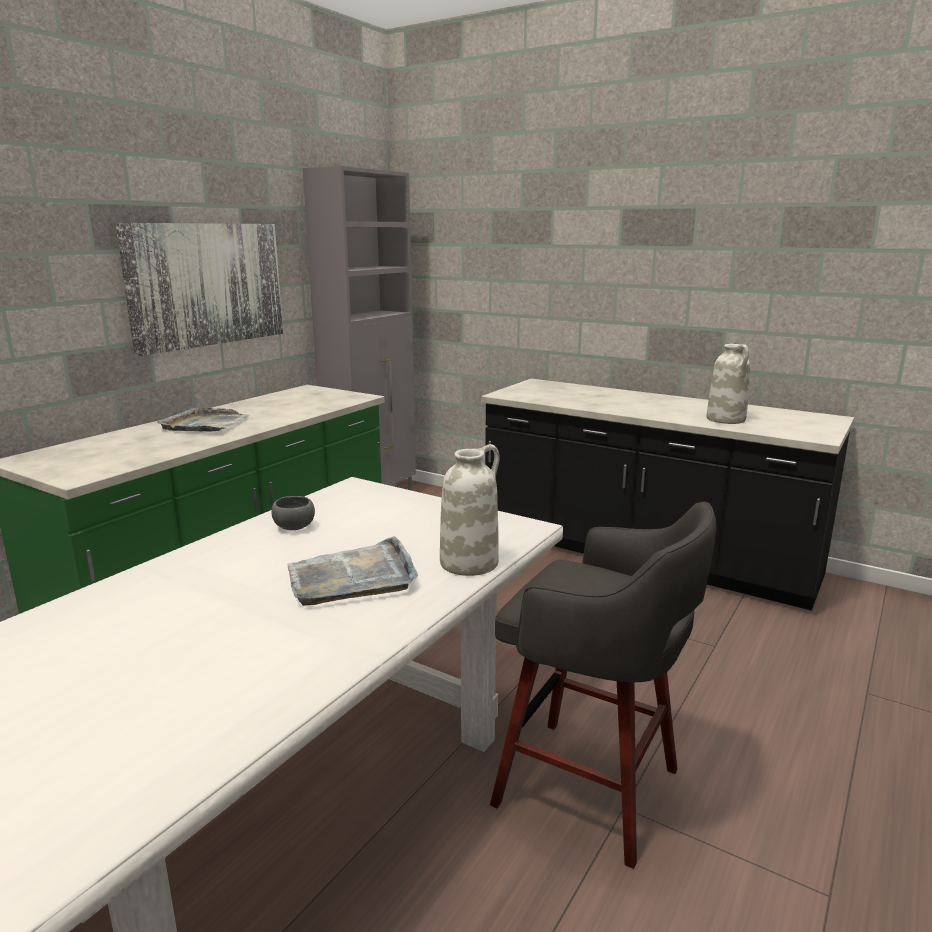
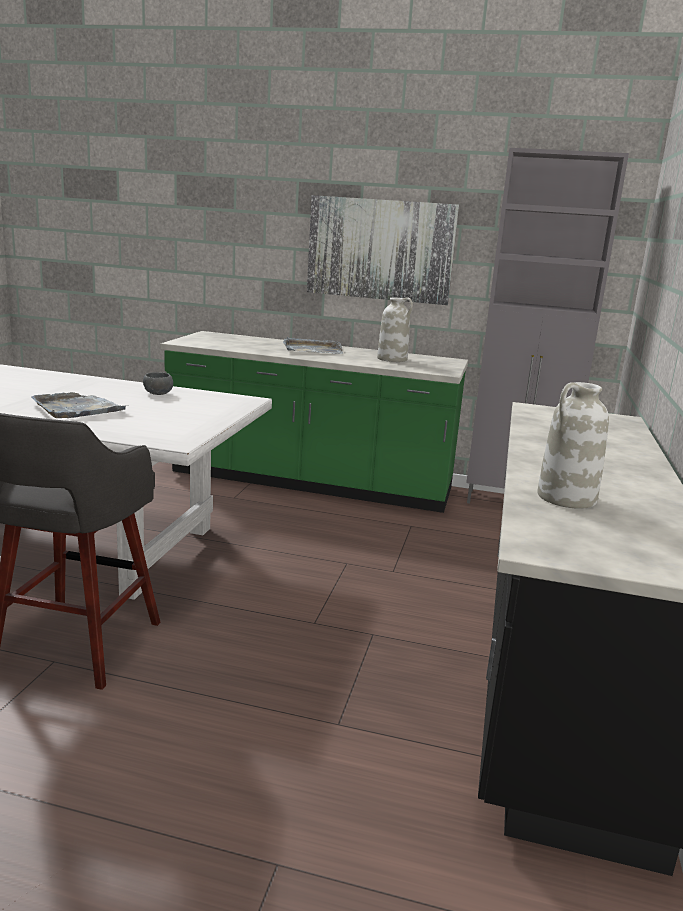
camera: 70 degrees right, 0 degrees up
(469, 562) = (102, 430): white vase -> white vase (392, 359)

